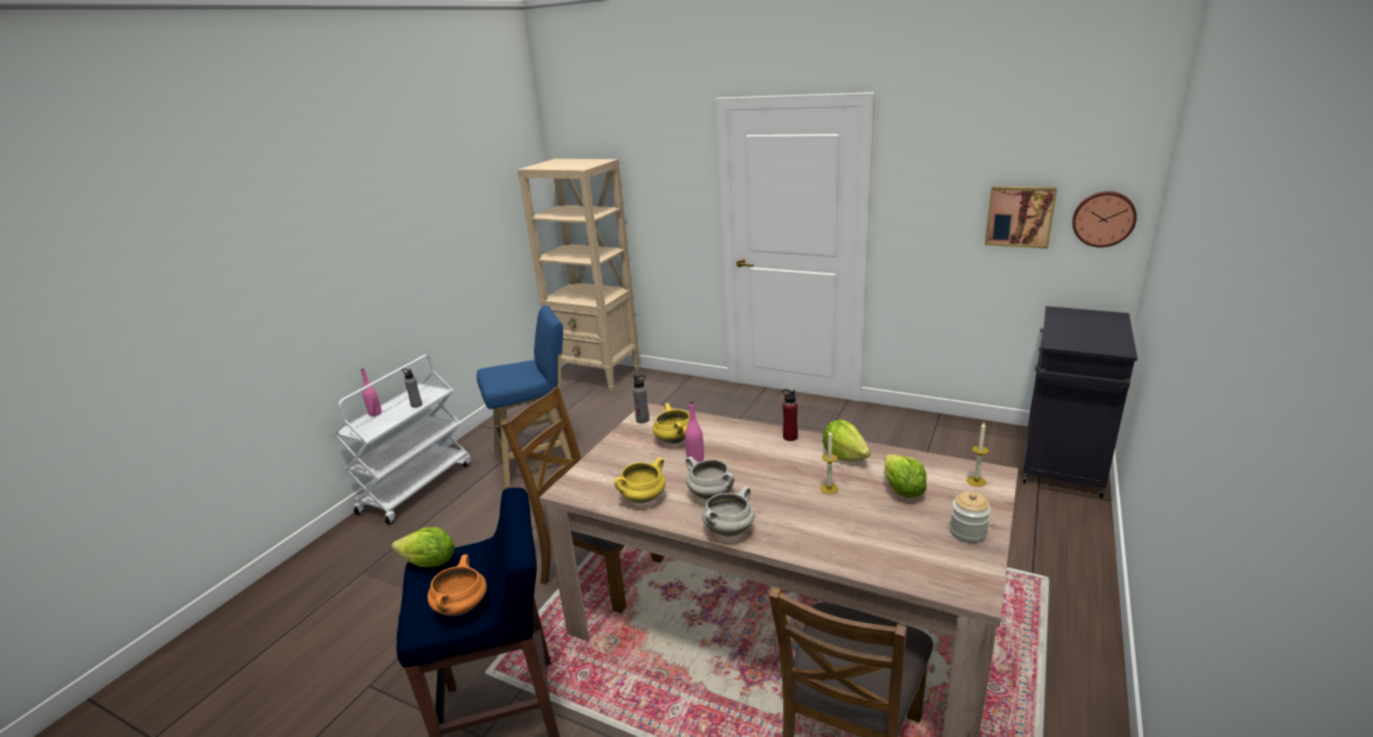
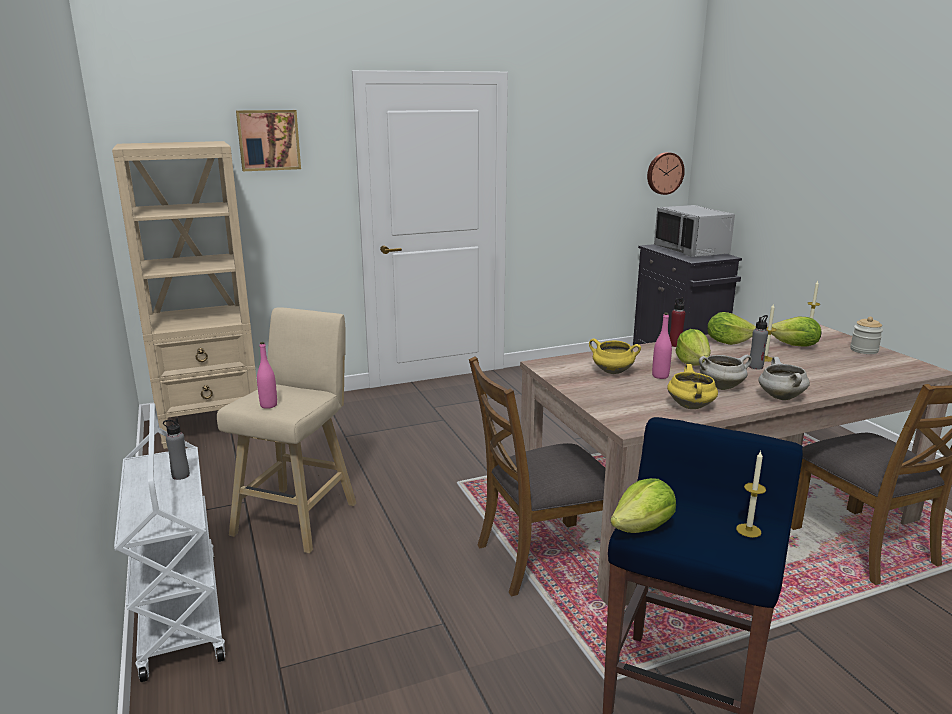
camera: 50 degrees left, 5 degrees down
(375, 413) = (136, 504): pink bottle -> pink bottle (268, 405)
(461, 608) = (748, 530): orange cooking pot -> candle
(538, 461) = (299, 516): blue stool -> beige stool
(642, 420) = (554, 370): grey bottle -> grey bottle (755, 366)
(753, 461) = (692, 363): none -> lettuce
(1020, 216) = (615, 176): picture -> picture (268, 140)
(1095, 329) = (692, 250): none -> grey microwave

